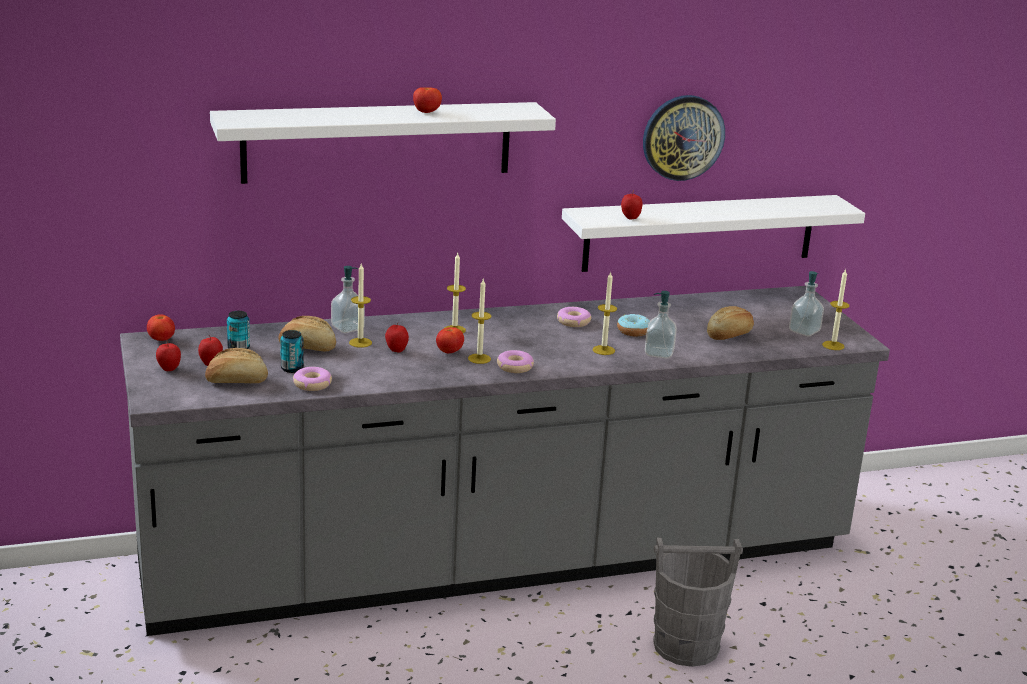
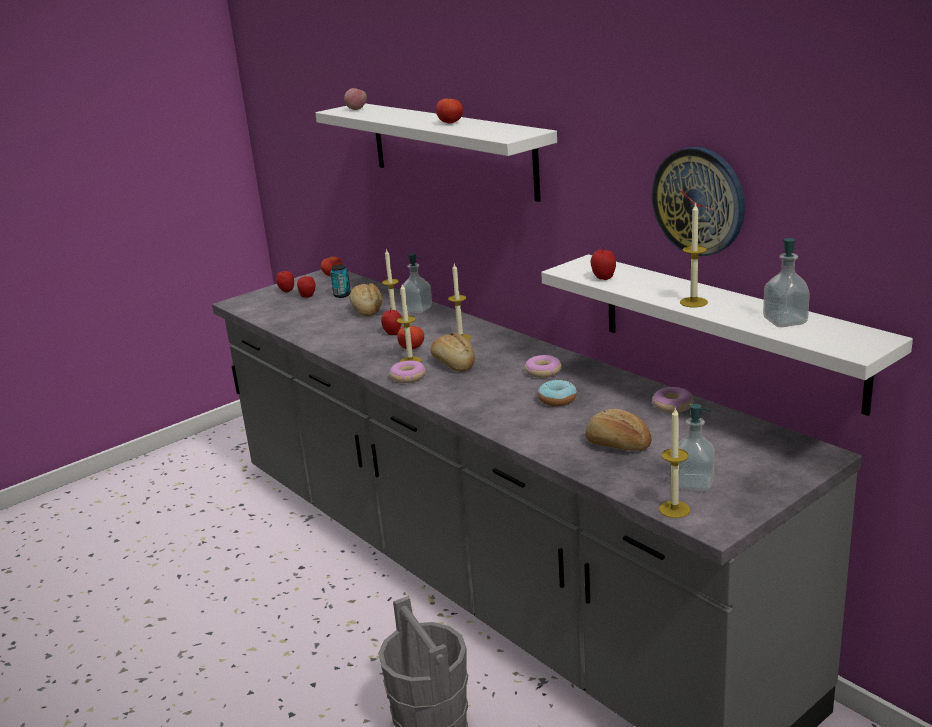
camera: 70 degrees right, 0 degrees up
(236, 381) = (286, 310): bread -> bread (453, 364)
(256, 118) = (356, 109): none -> apple
(292, 368) = (323, 316): can -> none
(312, 384) = (301, 329): donut -> donut (672, 405)
(603, 350) = (491, 399): candle -> candle (693, 302)
(659, 353) = (516, 423): soap dispenser -> soap dispenser (785, 321)

